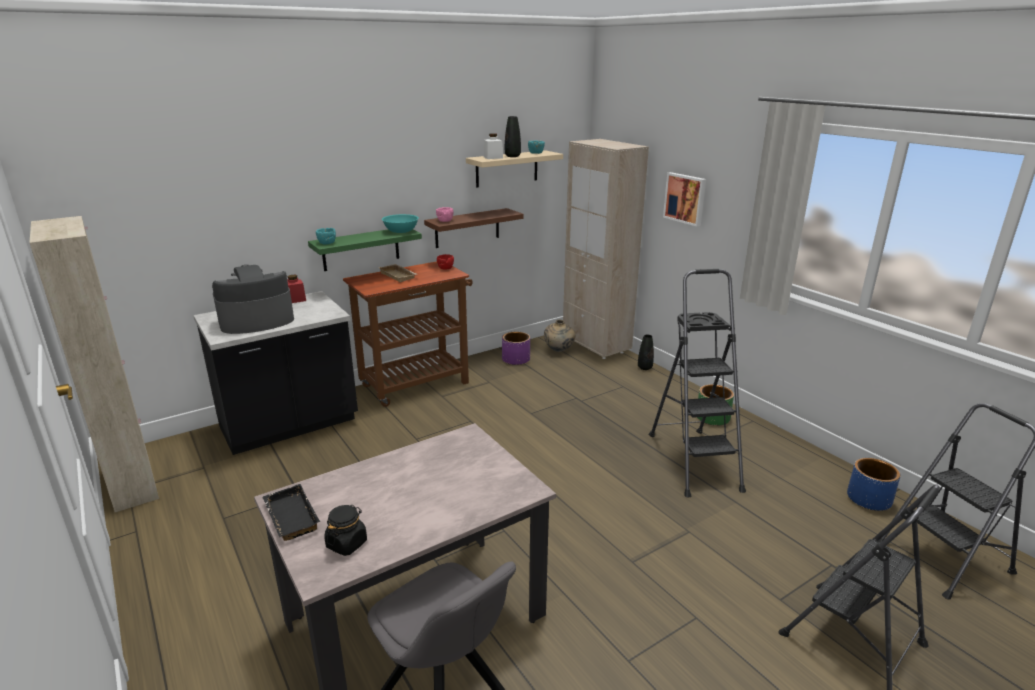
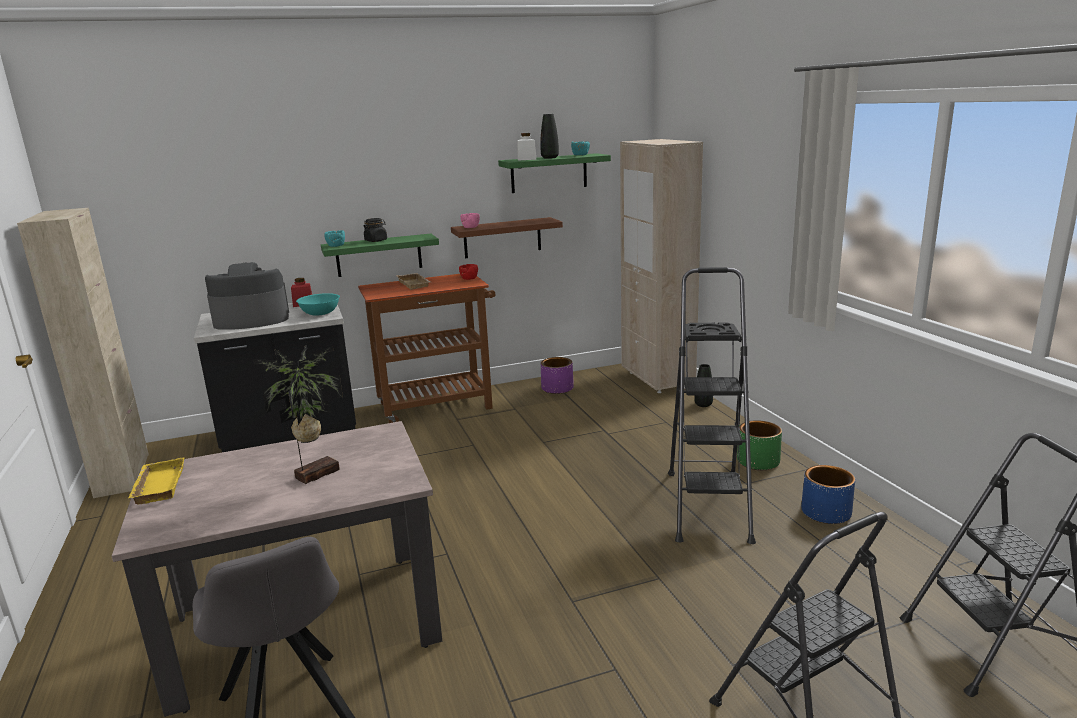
camera: 15 degrees right, 5 degrees down
(289, 517) = (157, 485): black tray -> yellow tray
(347, 544) = (189, 513): black jar -> black jar (376, 240)
(401, 231) = (419, 237): turquoise bowl -> turquoise bowl (320, 313)
(437, 487) = (315, 473): none -> potted plant
(507, 168) = (549, 173): beige shelf -> green shelf
(559, 351) = (611, 383): beige vase -> none
(685, 198) = (739, 199): picture -> none
(869, 499) = (919, 568): blue planter -> blue planter (826, 513)

